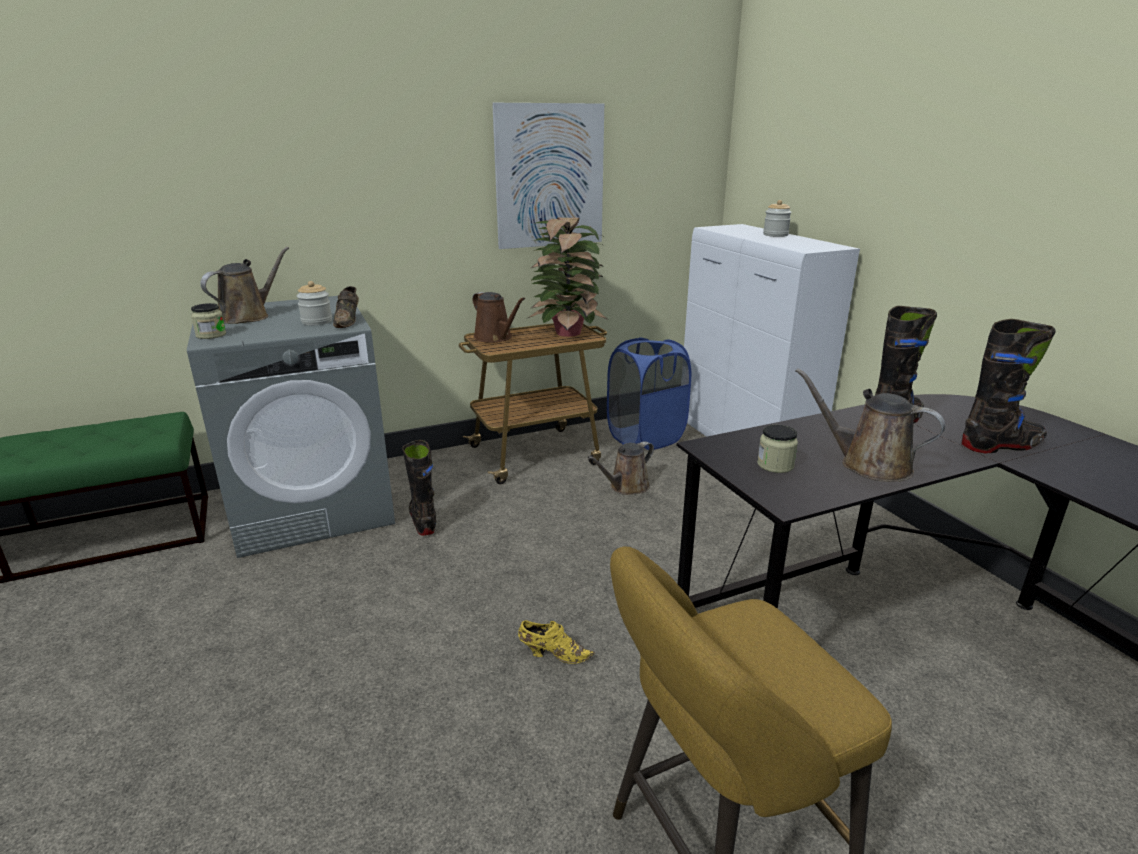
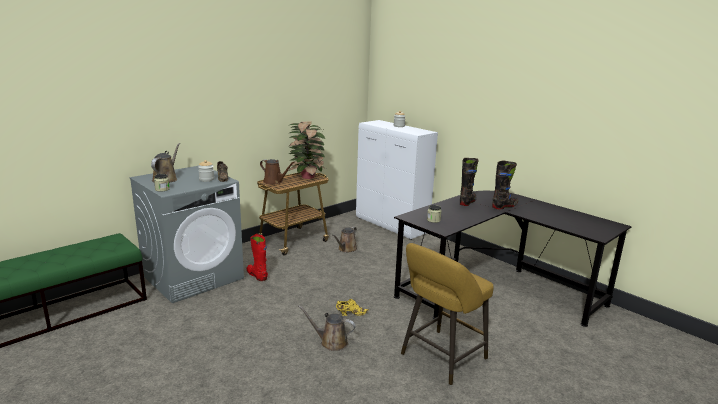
camera: 20 degrees left, 5 degrees down
(423, 521) = (257, 275): black boot -> red boot
(550, 176) = (292, 101): picture -> none
(645, 437) = (343, 227): blue laundry basket -> none
(868, 464) = (464, 217): brown watering can -> brown watering can (331, 342)

